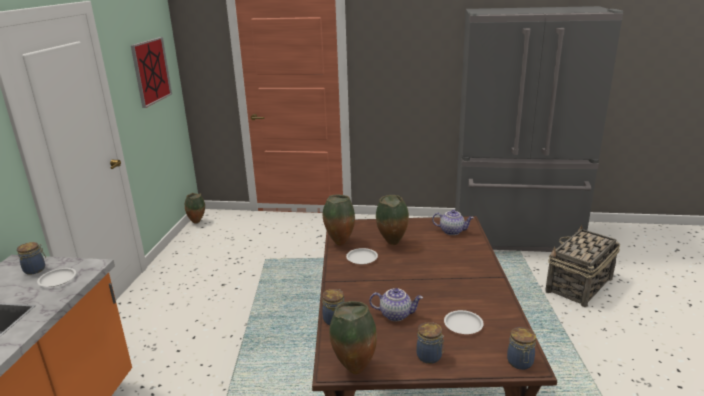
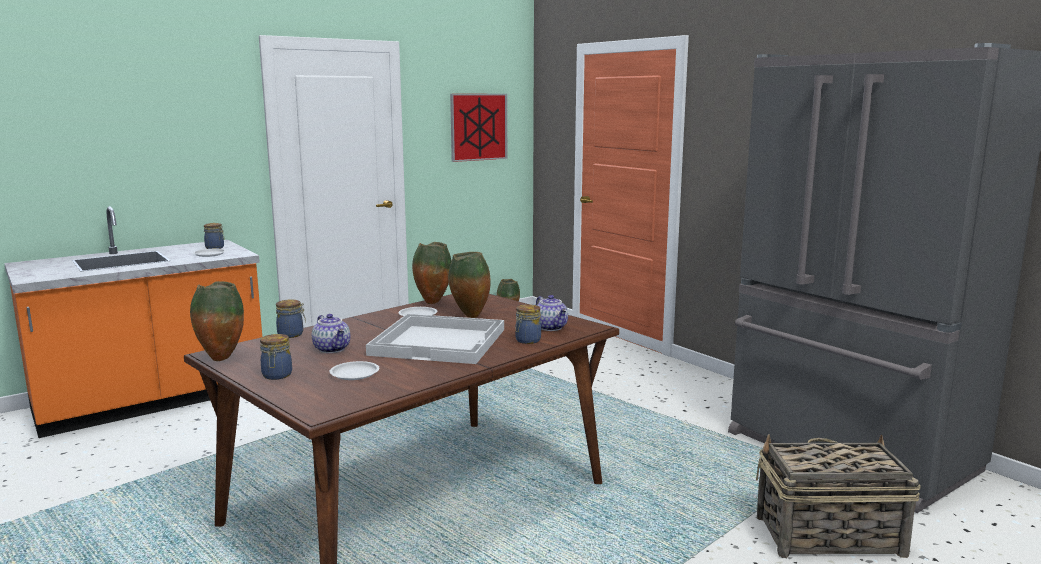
camera: 45 degrees right, 10 degrees down
(432, 272) = (440, 341): none -> white tray
(520, 363) = (316, 408): jar -> jar (527, 340)

